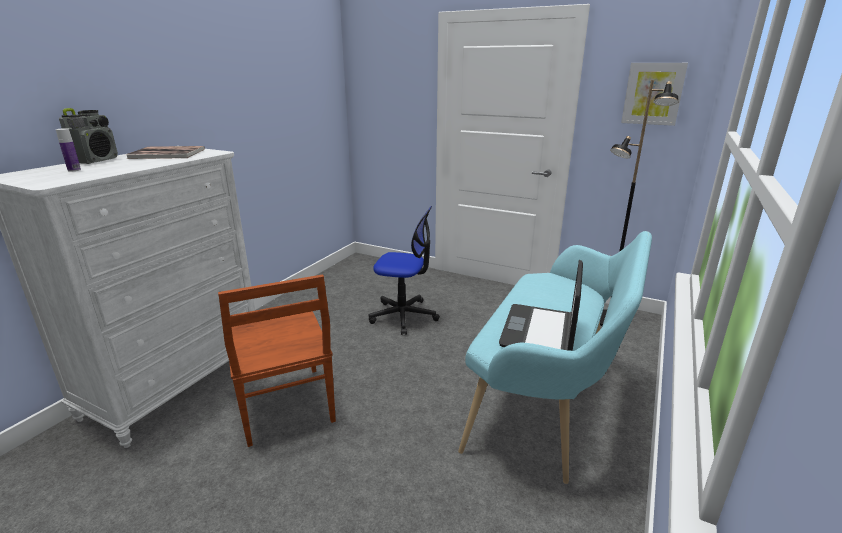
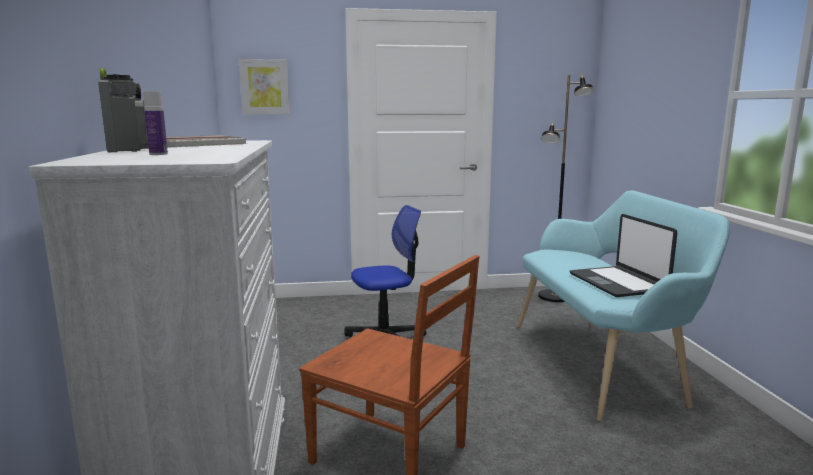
camera: 35 degrees left, 10 degrees down
(653, 94) = (554, 89): picture -> picture (265, 87)

